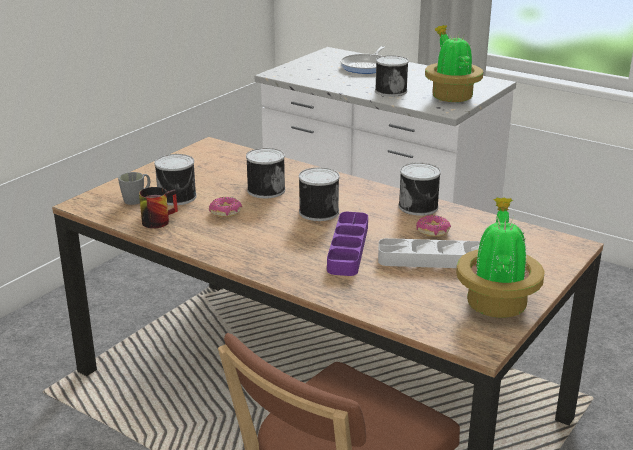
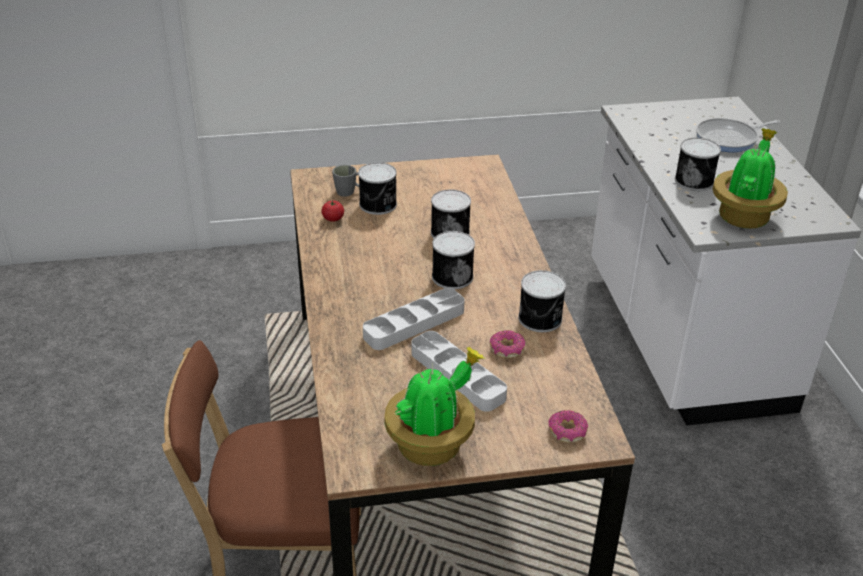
camera: 45 degrees right, 10 degrees up
(158, 220) = (333, 219): mug -> tomato
(225, 212) = (387, 238): donut -> donut (567, 432)
(348, 248) = (414, 323): purple tray -> grey tray

